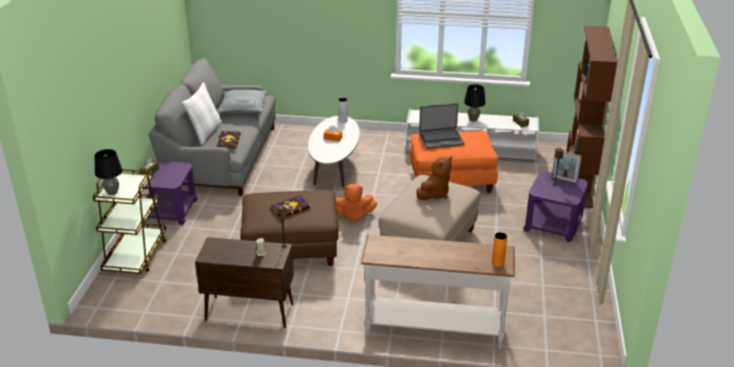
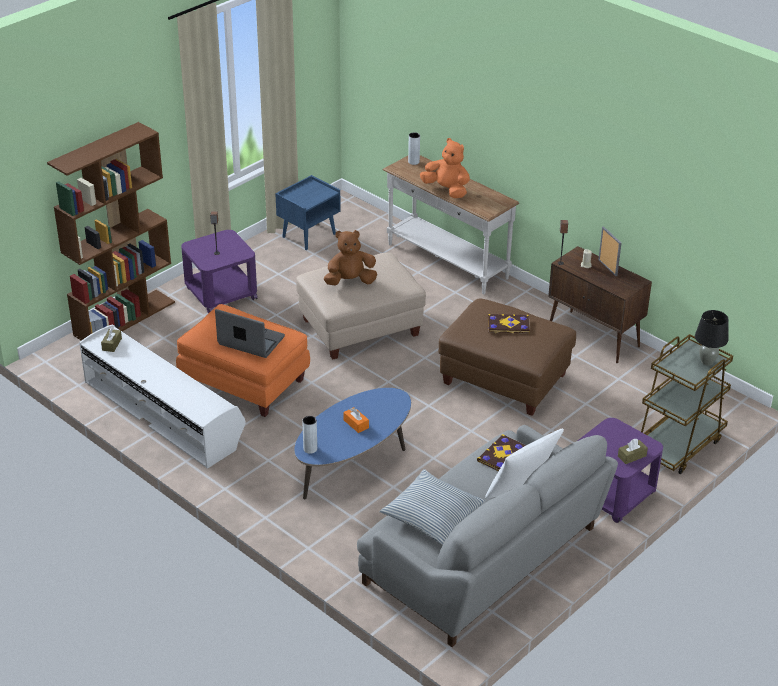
camera: 145 degrees left, 5 degrees up
(334, 168) = (354, 464): white coffee table -> blue coffee table
(354, 216) = (401, 389): orange plush toy -> orange plush toy (447, 190)
(473, 119) = (155, 374): black table lamp -> none
(498, 263) = (413, 162): orange vase -> grey vase
(564, 180) = (201, 252): picture frame -> picture frame (607, 267)
(572, 300) = (309, 235): none -> blue nightstand

